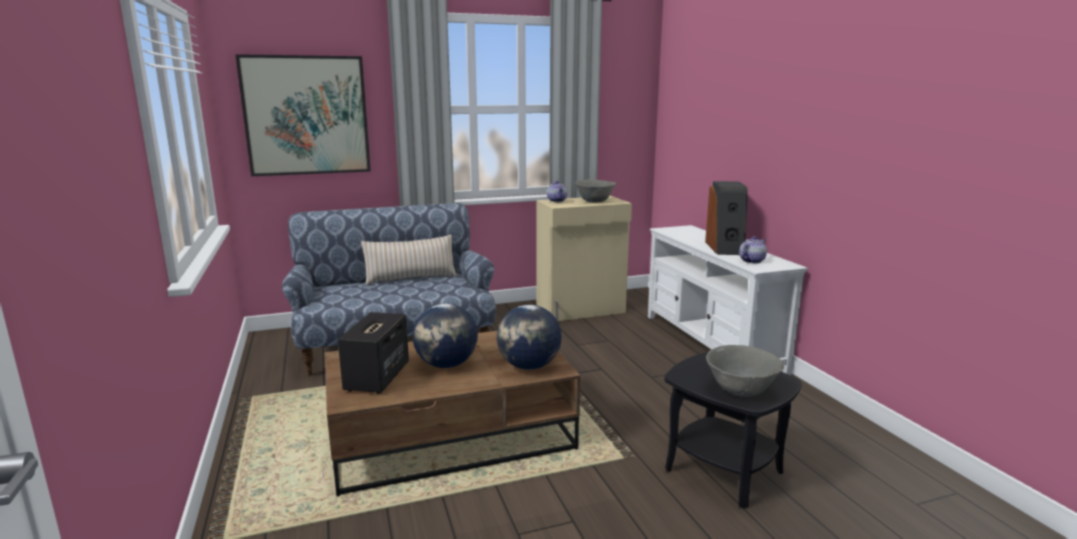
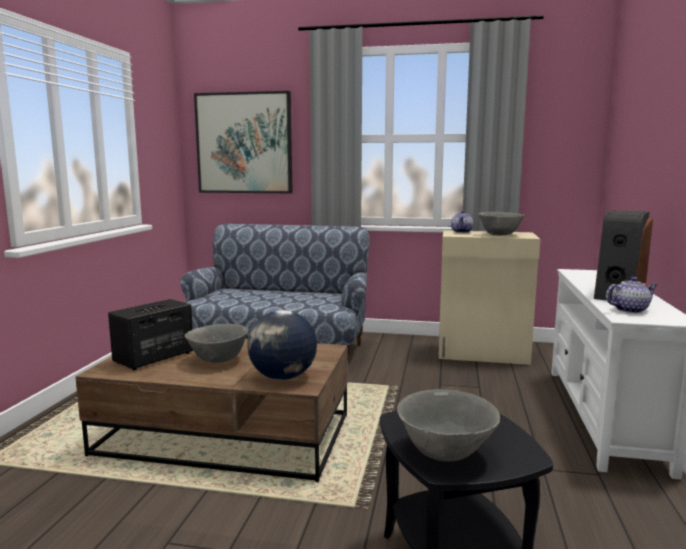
camera: 30 degrees right, 5 degrees down
(411, 278) = (301, 292): beige pillow -> none
(447, 365) = (218, 360): globe -> grey bowl

